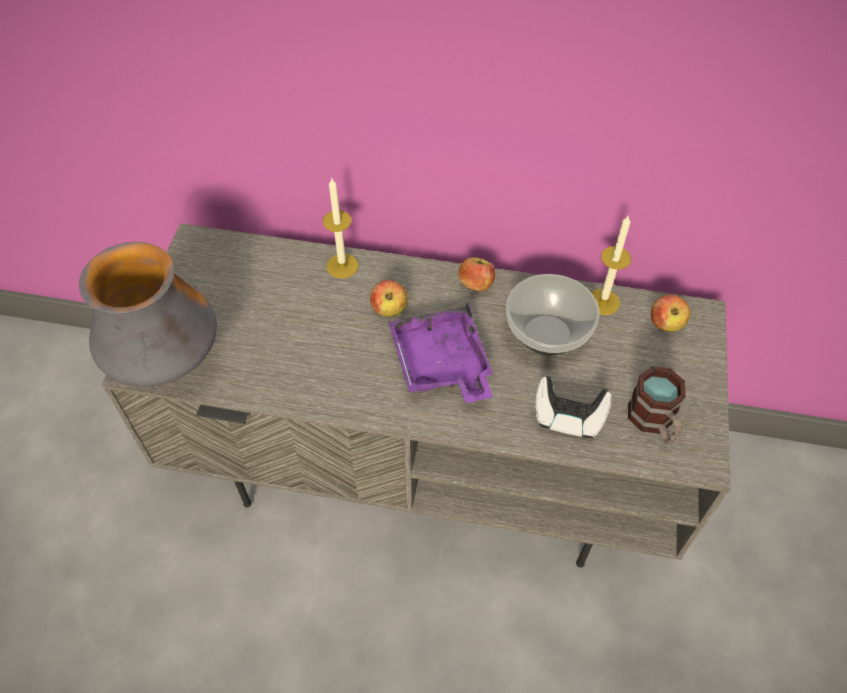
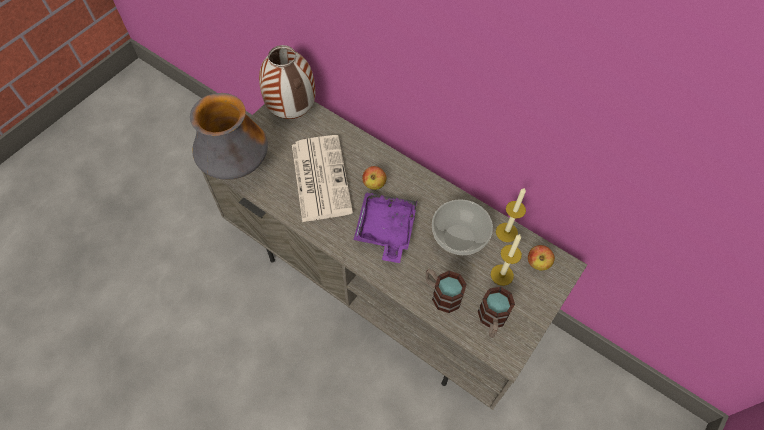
camera: 25 degrees right, 5 degrees up
(211, 258) = (291, 113): none -> vase
(305, 330) = (320, 177): none -> newspaper
(342, 266) = (362, 146): candle -> candle (502, 275)
(475, 285) = (433, 189): apple -> none
(568, 417) = (441, 294): game controller -> mug

